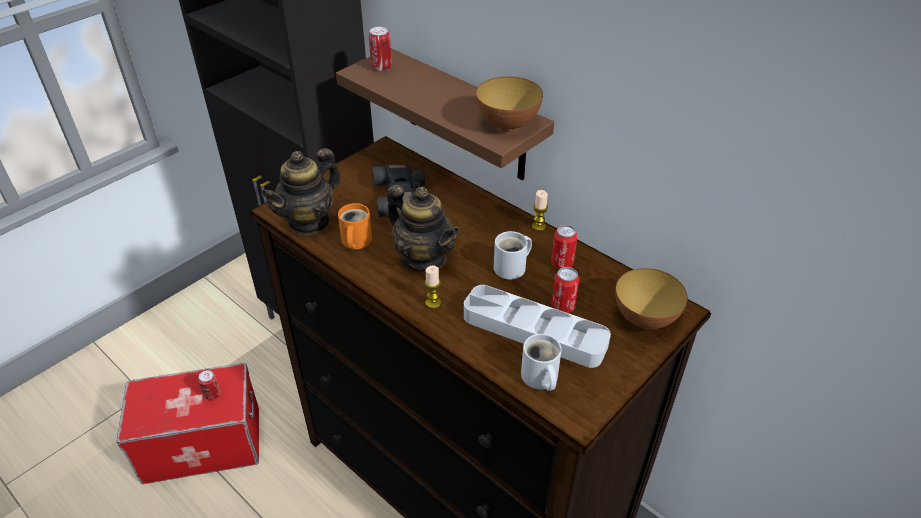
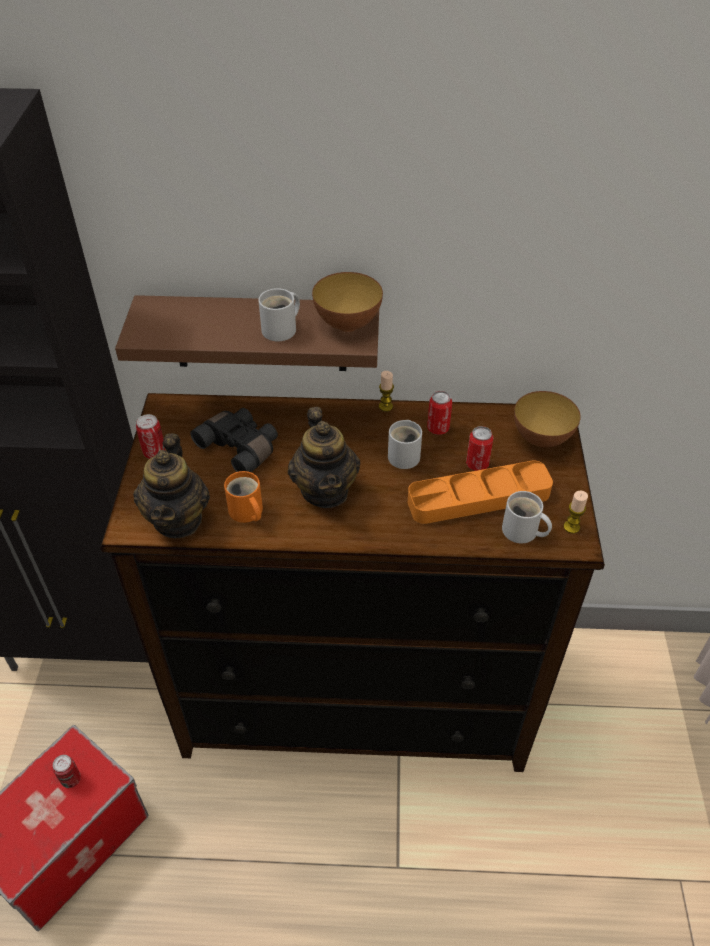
camera: 40 degrees left, 5 degrees up
(381, 67) = (157, 321): can -> can (154, 452)
(424, 258) = (325, 490): teapot -> teapot turned 75 degrees clockwise
(433, 303) = (378, 524): candle -> candle (571, 527)
(455, 108) = (282, 329): none -> white mug
(534, 331) = (478, 497): grey tray -> orange tray

